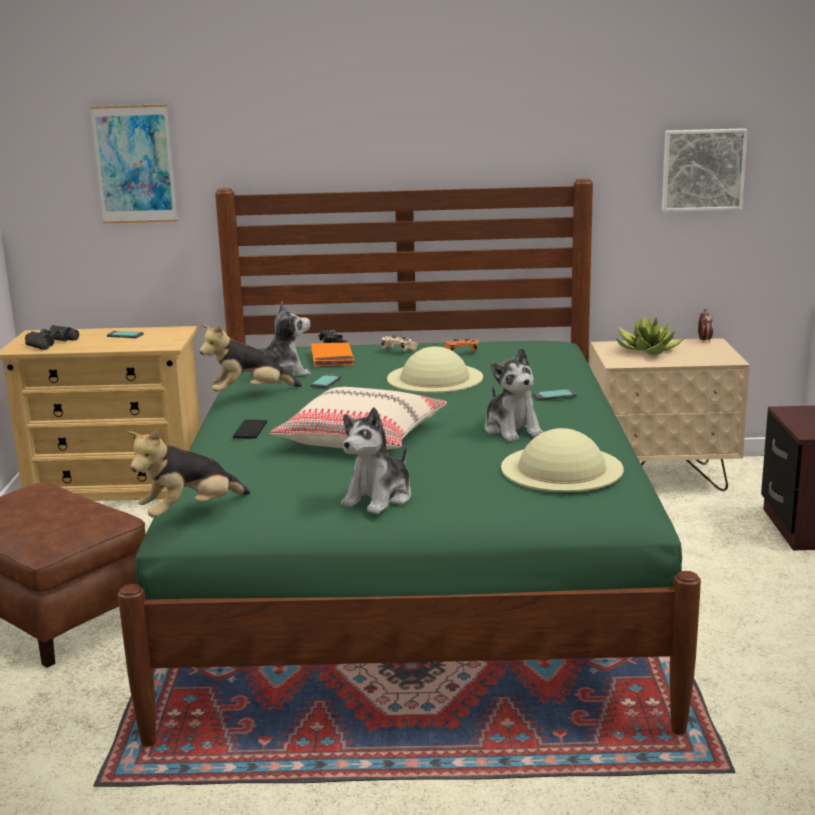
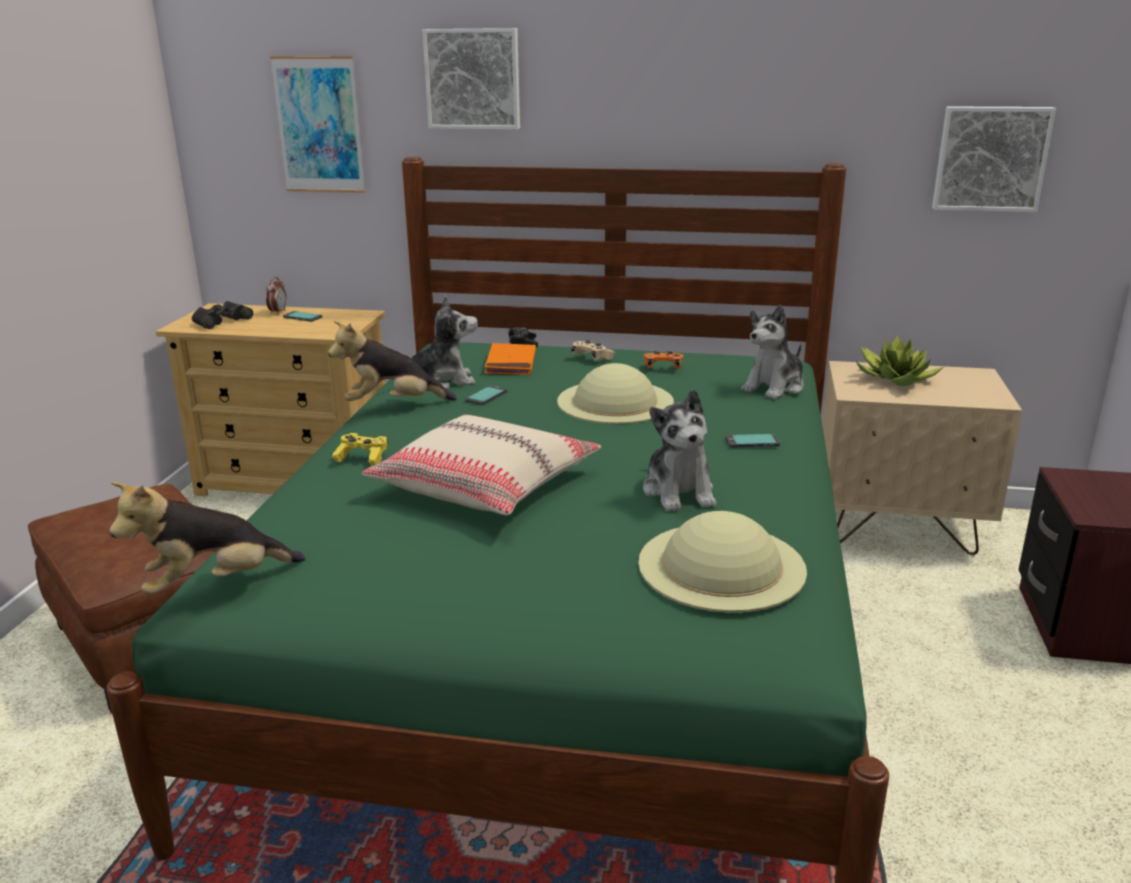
camera: 10 degrees right, 5 degrees up
(250, 430) = (362, 458): phone -> yellow game controller
(275, 120) = (473, 79): none -> picture
(379, 498) = (460, 589): plush toy -> plush toy (774, 387)
(704, 341) = (970, 370): alarm clock -> alarm clock (278, 312)

